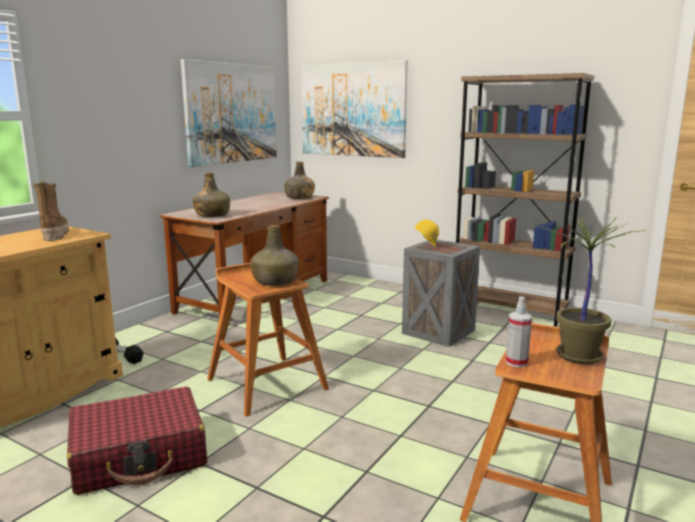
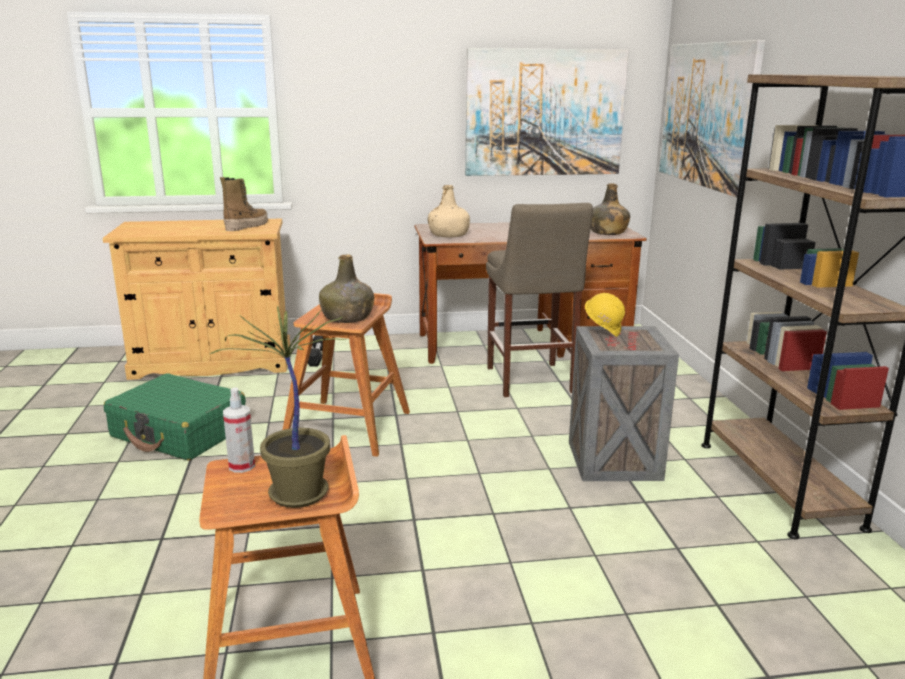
camera: 50 degrees right, 5 degrees up
(140, 455) = (179, 432): red suitcase -> green suitcase
(212, 215) = (449, 235): green bottle -> beige bottle
(310, 313) = (530, 382): none -> beige stool

